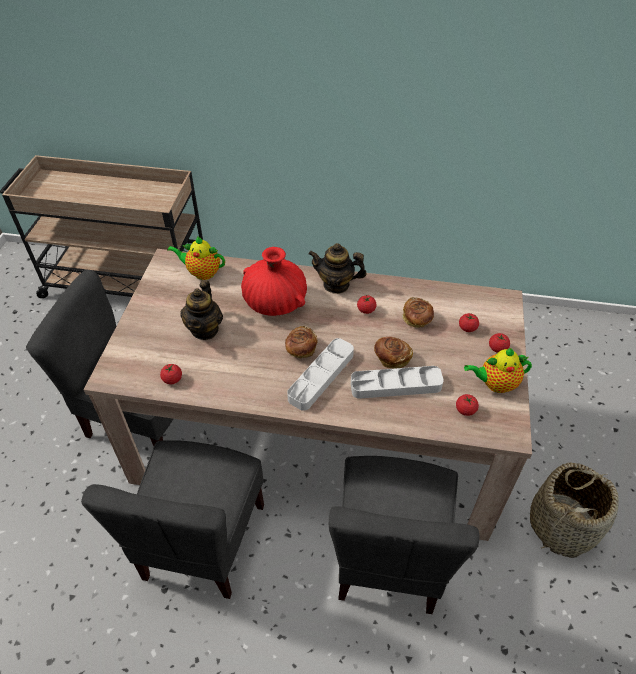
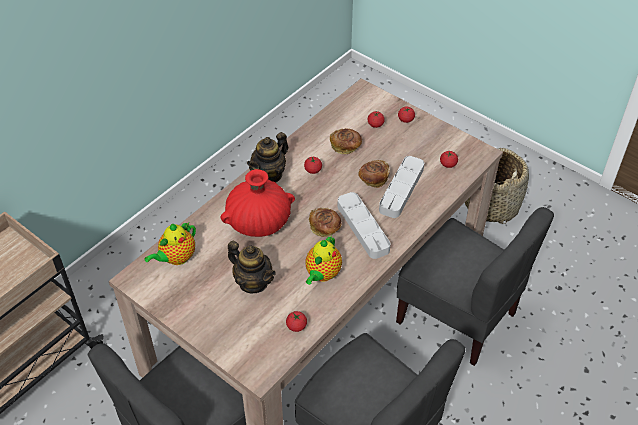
camera: 60 degrees left, 0 degrees up
(495, 384) = (436, 138): teapot -> teapot (322, 275)

